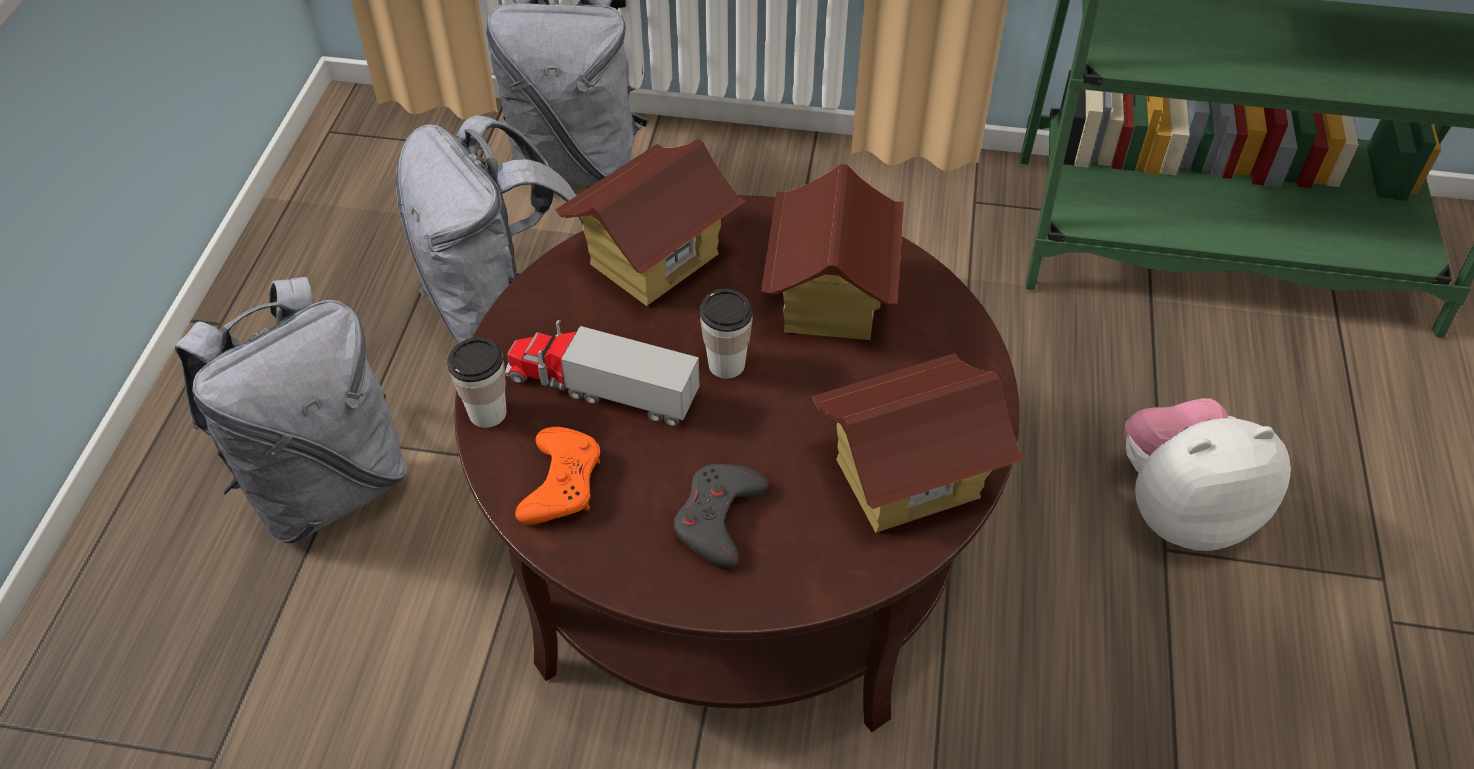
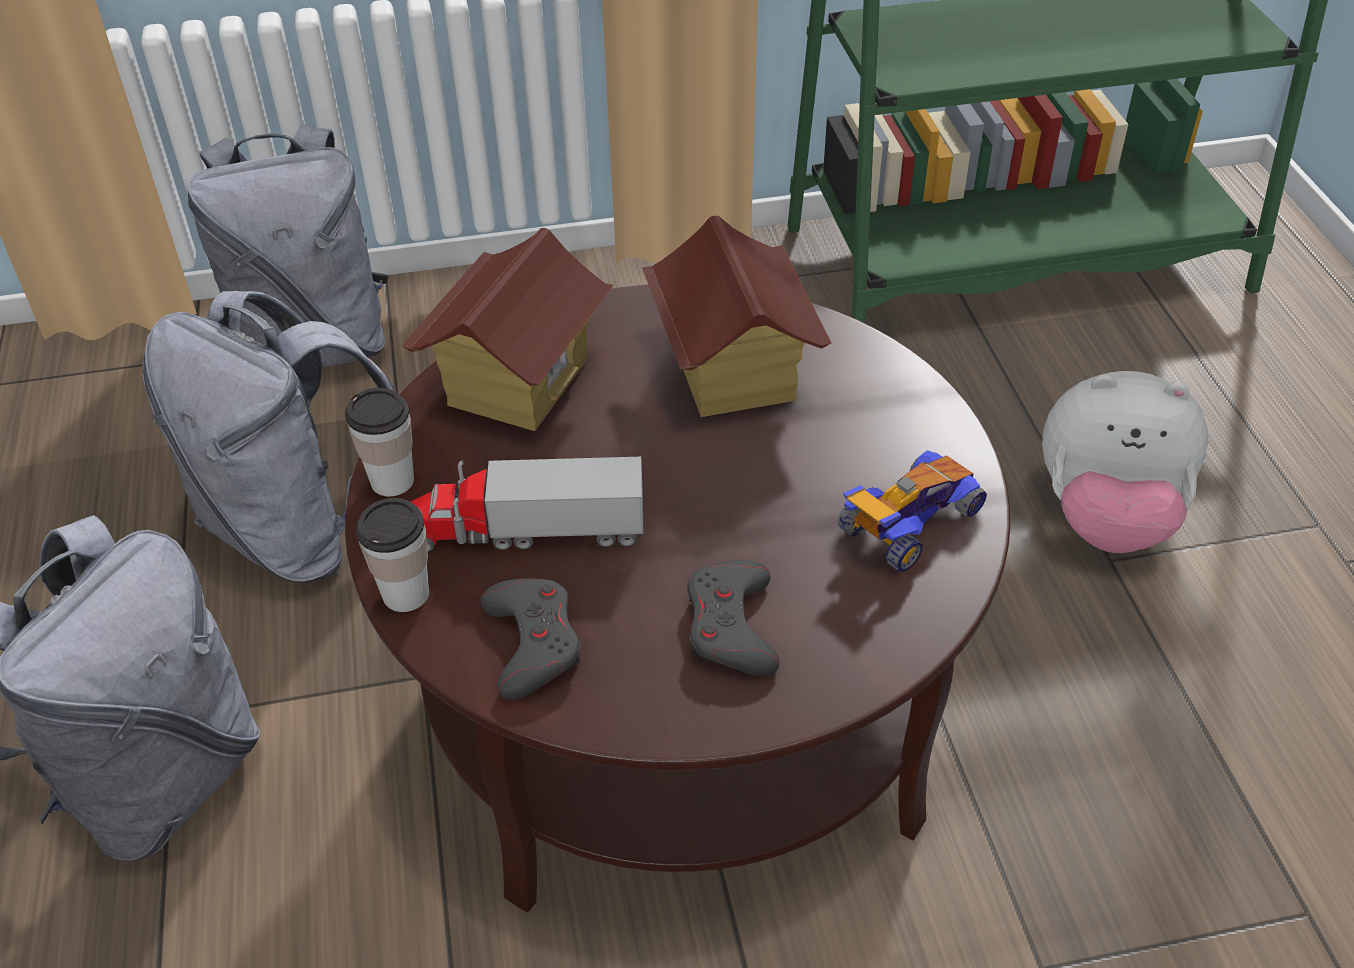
camera: 20 degrees left, 5 degrees down
(561, 482) = (532, 642): orange game controller -> grey game controller
(726, 364) = (655, 466): cup -> cup (392, 481)
(906, 478) = (908, 524): toy house -> toy car
(1180, 509) = (1106, 518): plush toy -> plush toy turned 135 degrees counterclockwise

